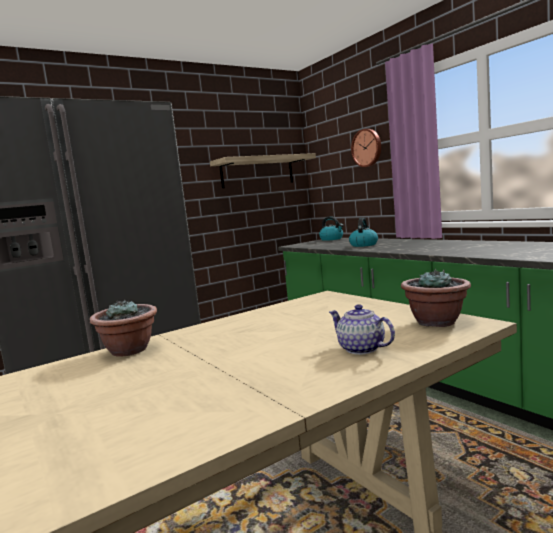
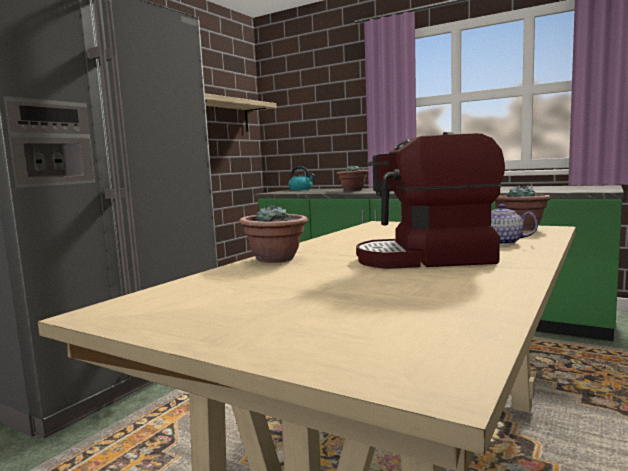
camera: 25 degrees left, 0 degrees up
(233, 370) = (426, 259): none -> coffee machine
(363, 245) = (352, 190): kettle -> potted plant
(367, 148) = (335, 102): wall clock -> none

